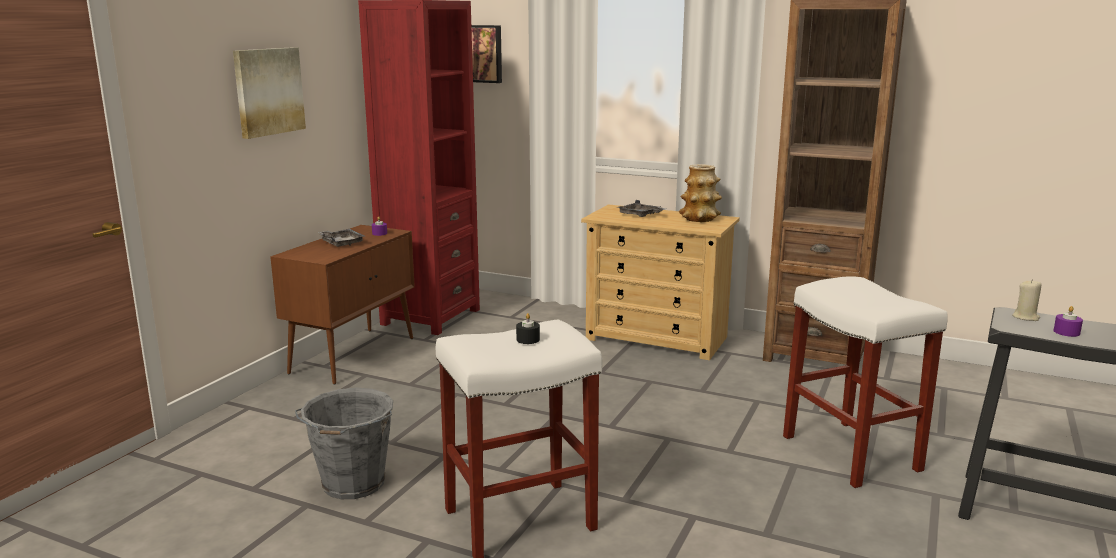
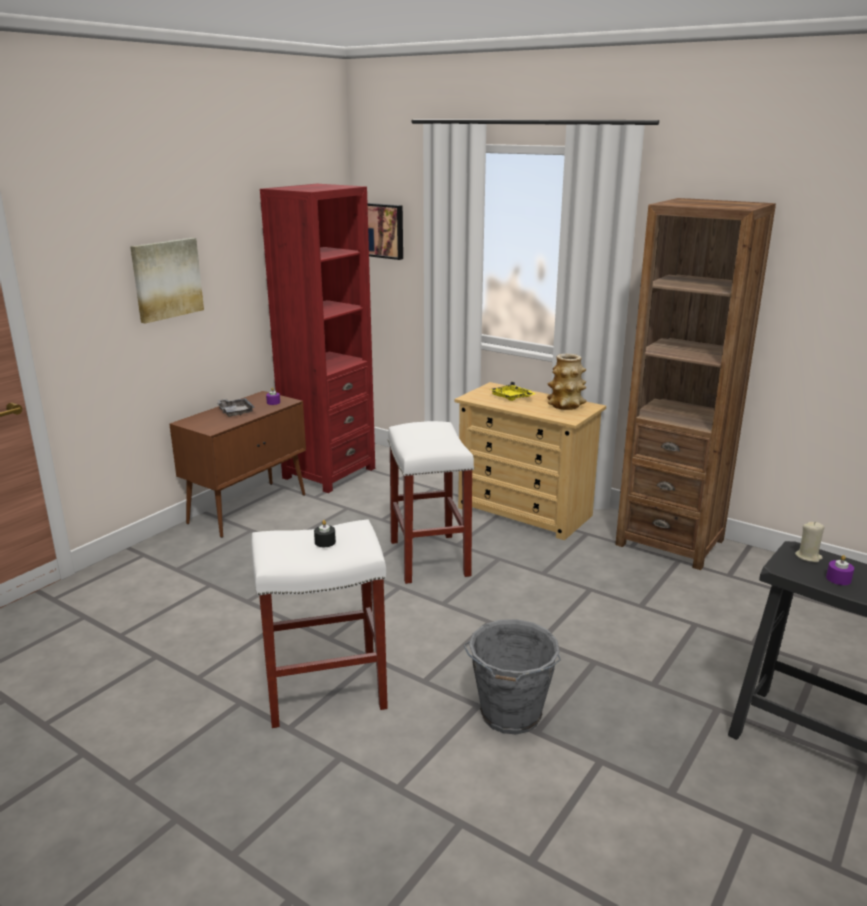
camera: 10 degrees right, 5 degrees up
(352, 485) = (200, 640): grey bucket -> grey bucket (510, 715)
(640, 215) = (511, 398): grey tray -> yellow tray
(852, 453) = (656, 655): white stool -> white stool (430, 559)

